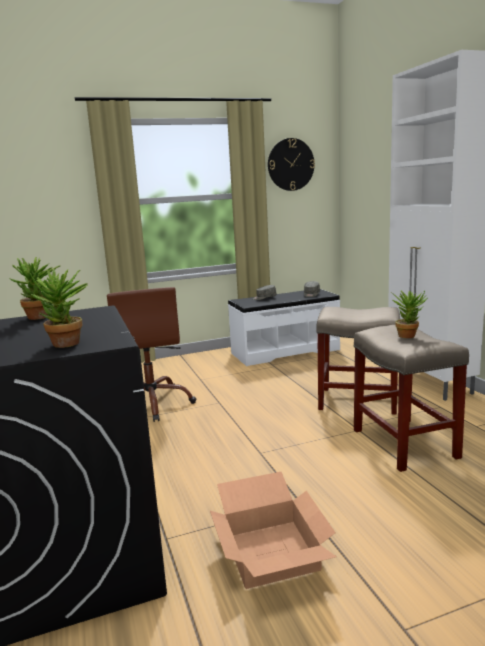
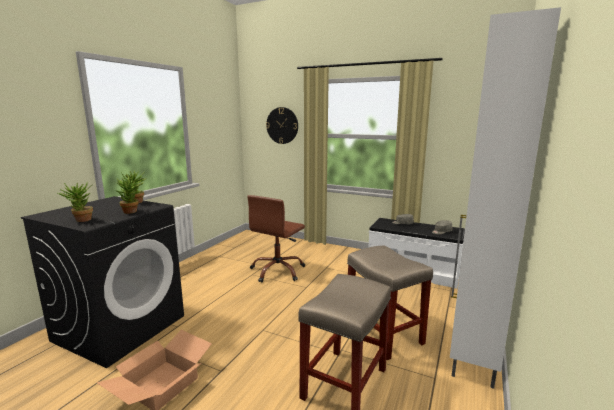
camera: 45 degrees right, 0 degrees up
(290, 164) = (461, 115): wall clock -> wall clock (282, 125)
(408, 335) = (352, 293): potted plant -> potted plant (132, 212)

